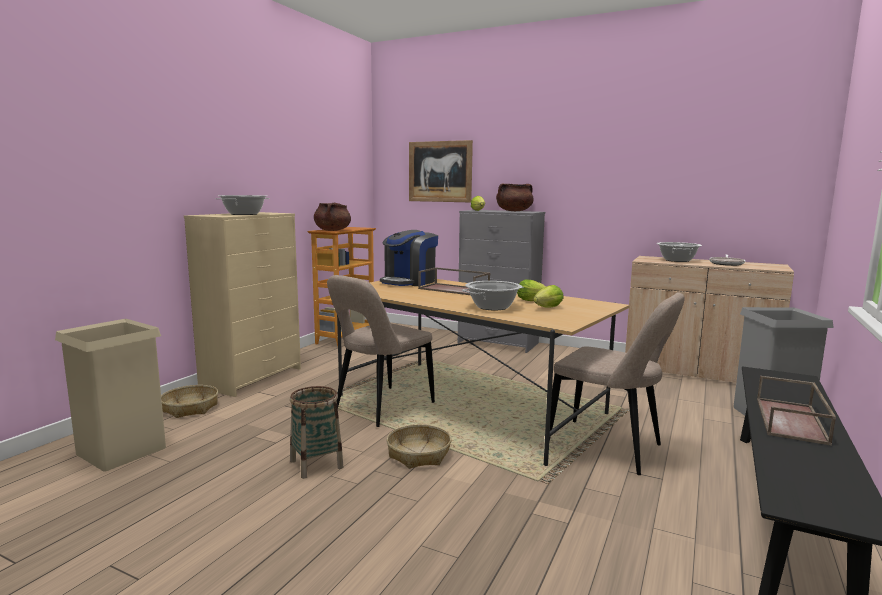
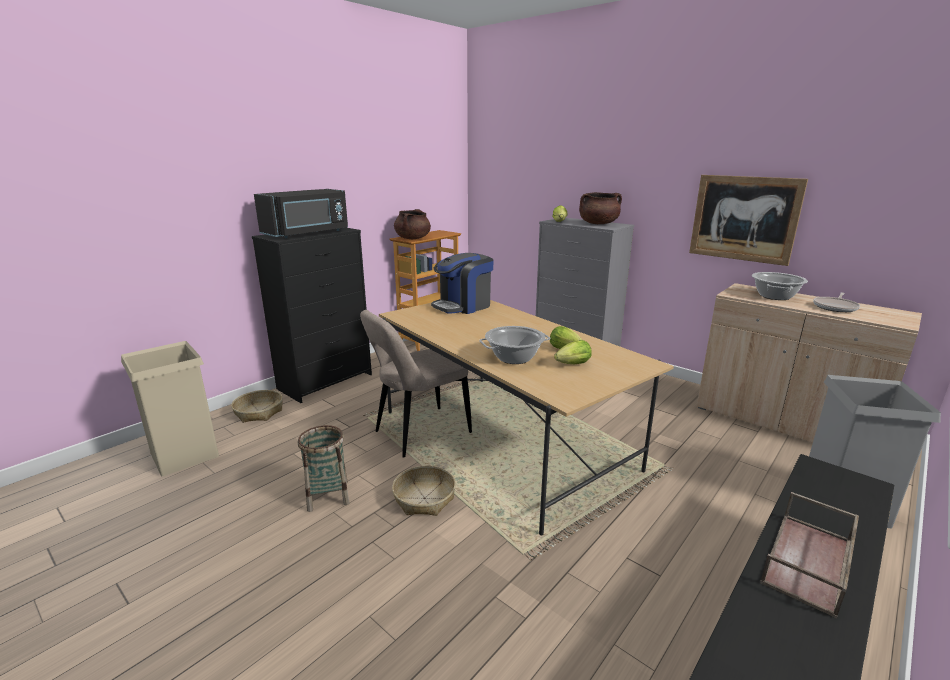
camera: 15 degrees right, 10 degrees up
(244, 214) = (308, 233): cooking pot -> black microwave
(253, 377) = (326, 381): beige dresser -> black dresser
(440, 171) = (530, 174): picture -> picture (744, 218)
(454, 289) = (499, 322): brown tray -> none
(609, 448) = (622, 521): beige chair -> none

